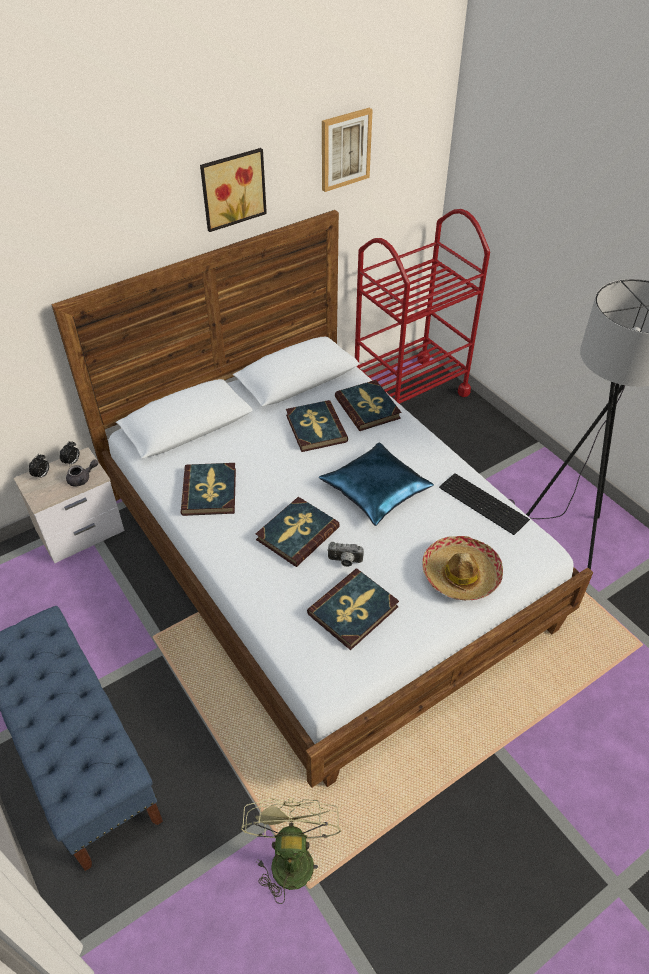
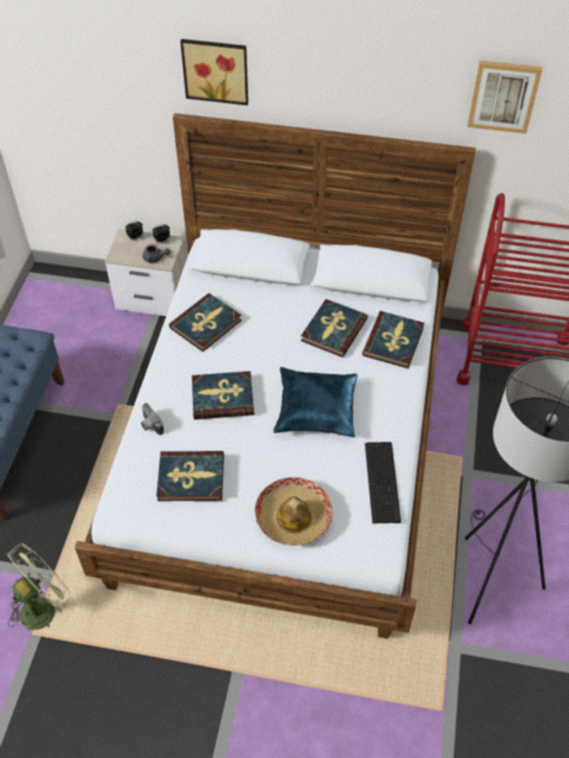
camera: 45 degrees right, 5 degrees up
(232, 188) = (365, 86): picture -> picture (216, 70)
(344, 562) = (228, 441): camera -> camera (150, 426)

